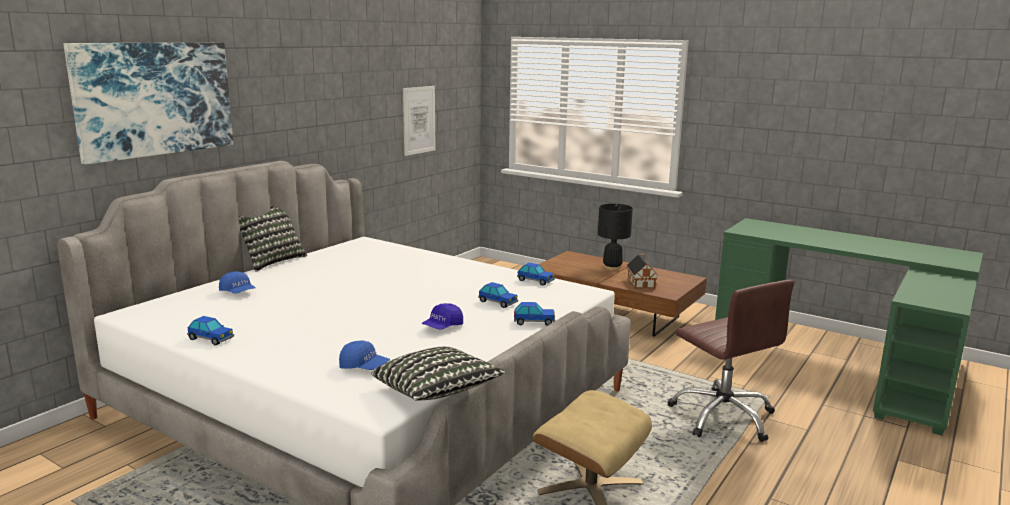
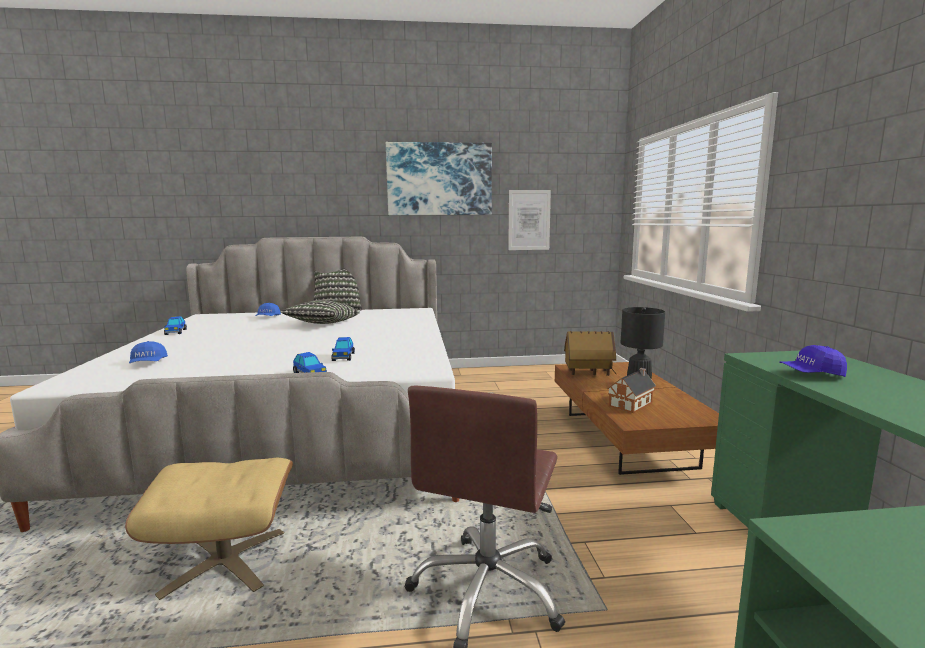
camera: 50 degrees right, 5 degrees down
(154, 99) = (267, 184): picture -> picture (439, 179)
(436, 393) = (101, 389): pillow -> pillow (322, 324)
(442, 327) = (259, 359): blue cap -> blue cap (811, 374)
(535, 281) = (423, 353): toy car -> none
(567, 269) = (588, 373): none -> toy house

